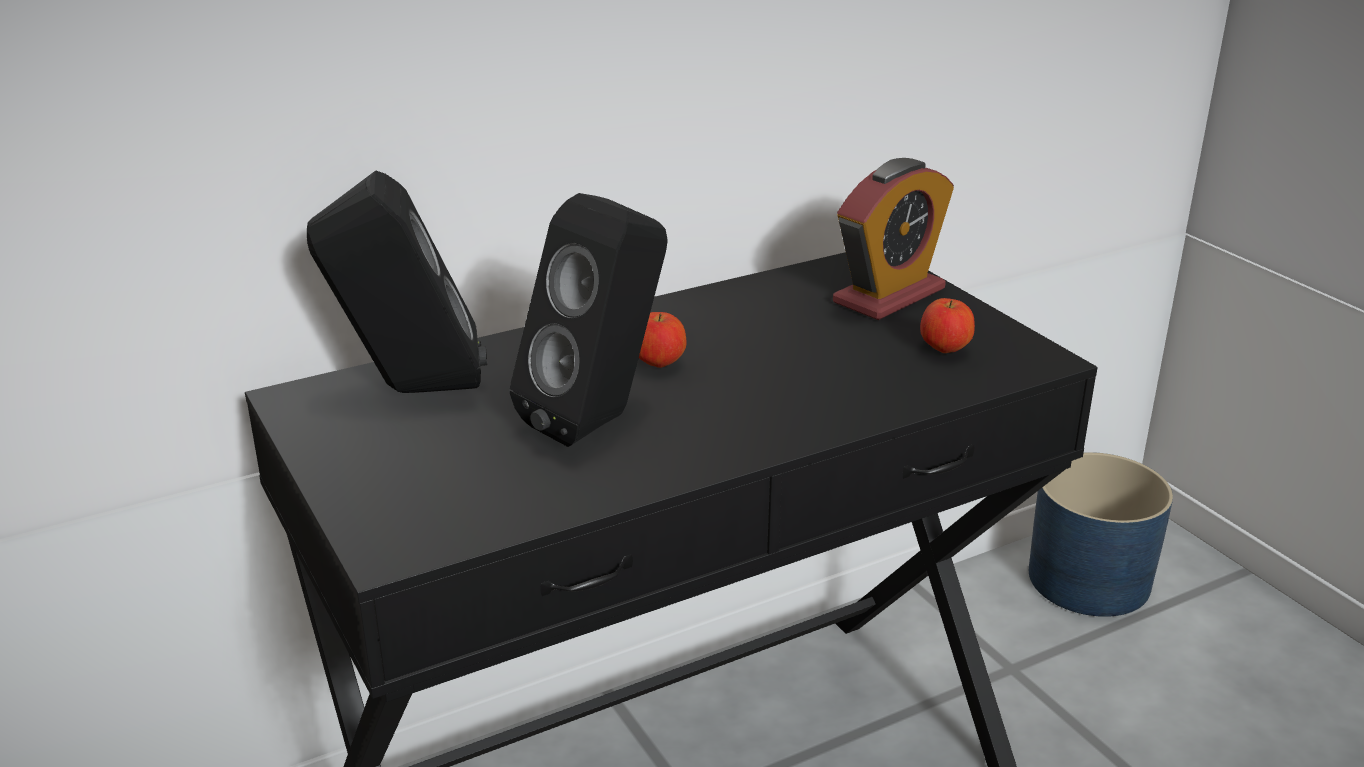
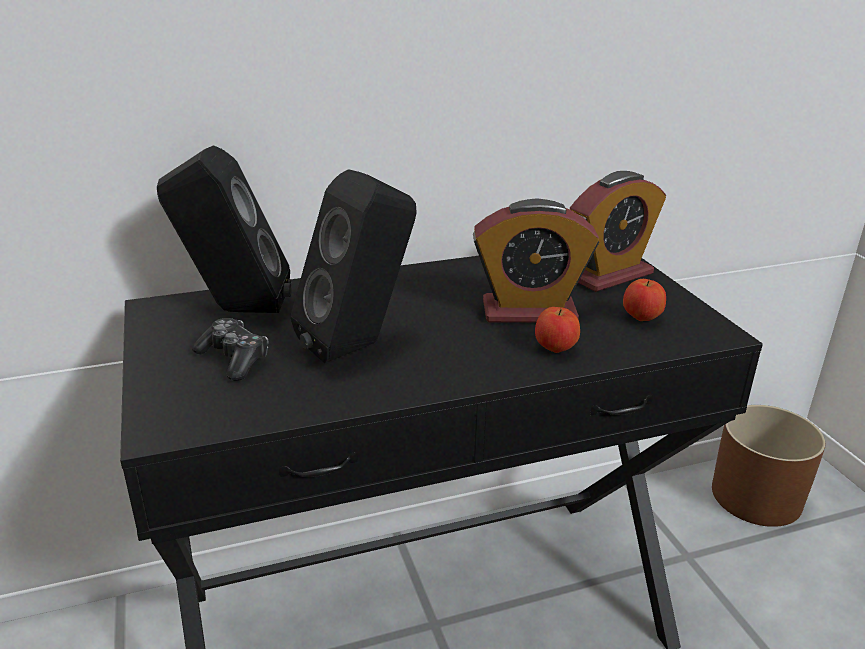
camera: 10 degrees right, 0 degrees up
(441, 454) = (234, 359): none -> game controller
(659, 363) = (420, 308): apple -> apple (555, 349)
(801, 354) = (529, 311): none -> alarm clock
(1089, 579) = (756, 496): blue planter -> brown planter

